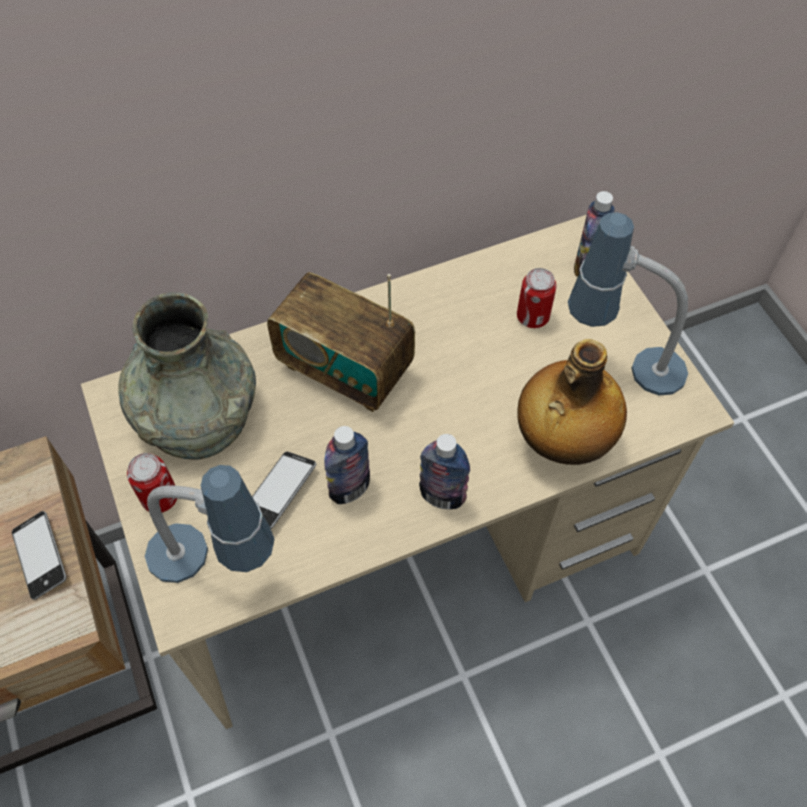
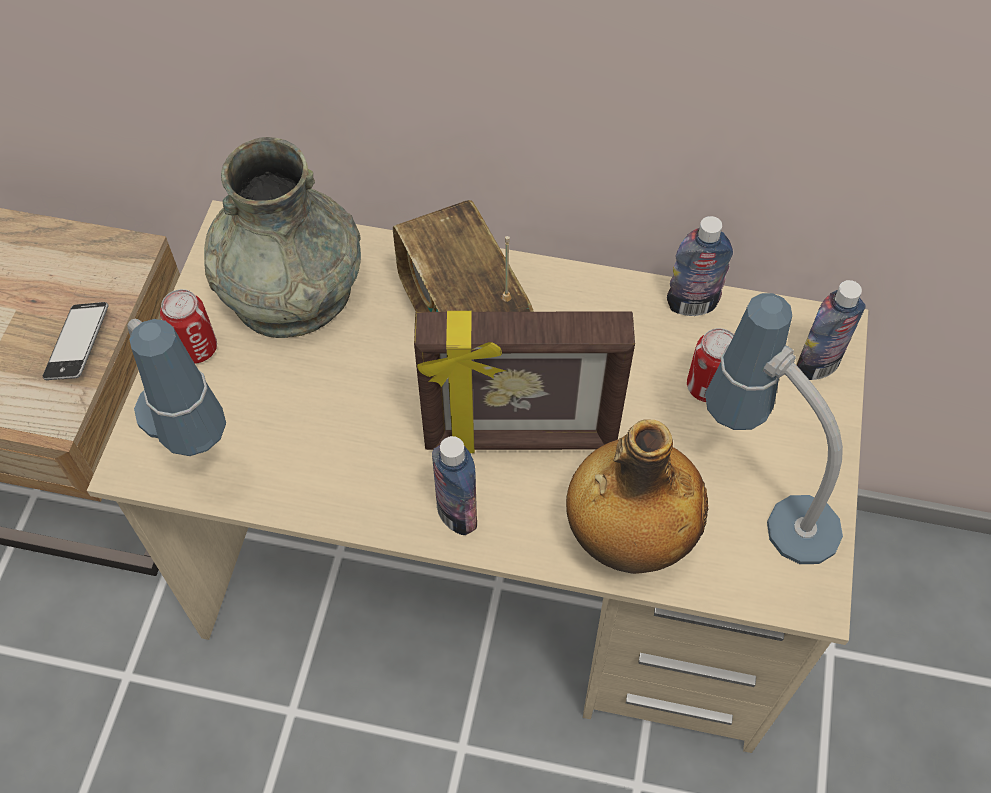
camera: 35 degrees right, 0 degrees up
(279, 493) = (304, 410): phone -> none
(350, 489) = (373, 448): bottle -> bottle (692, 304)
(443, 421) = (520, 439): none -> picture frame

